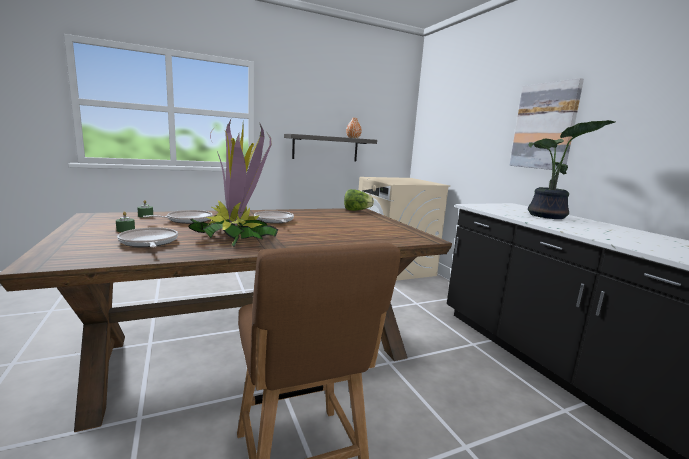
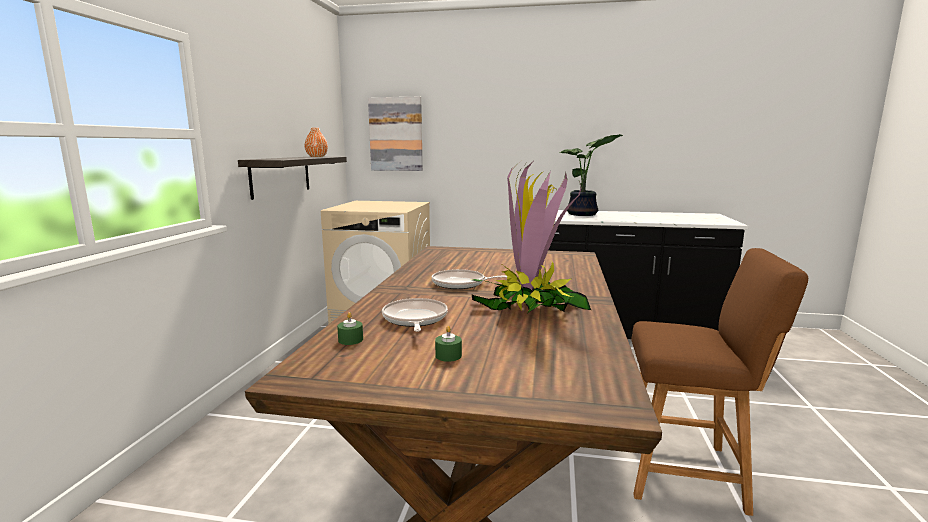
camera: 55 degrees left, 0 degrees up
(149, 242) = (534, 346): frying pan -> none
(356, 210) = (439, 250): lettuce -> none
(544, 126) = (538, 136): picture -> picture (396, 134)

